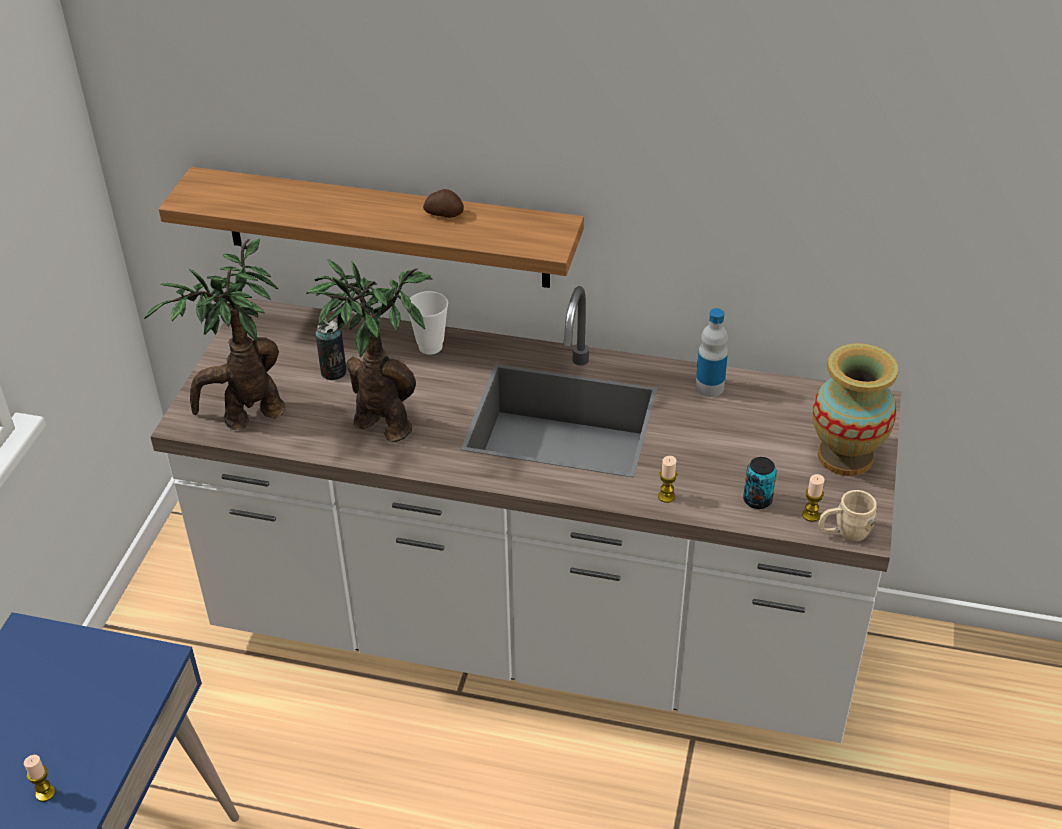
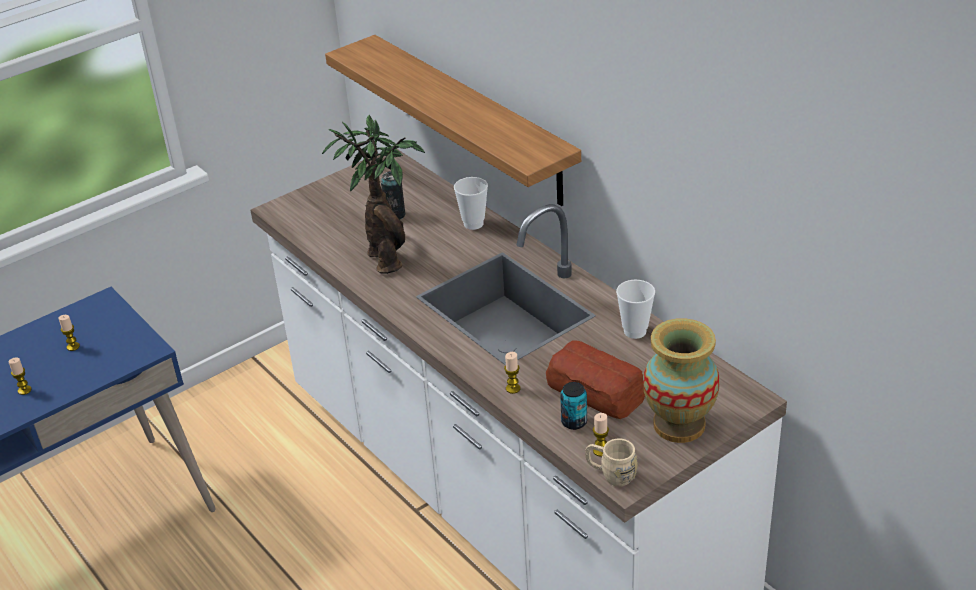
camera: 40 degrees right, 5 degrees down
(49, 708) = (73, 346): none -> candle
(245, 415) = (314, 219): potted plant -> none
(444, 213) = (488, 115): potato -> none
(709, 387) = (635, 331): bottle -> cup
(742, 461) = (596, 391): none -> bread

